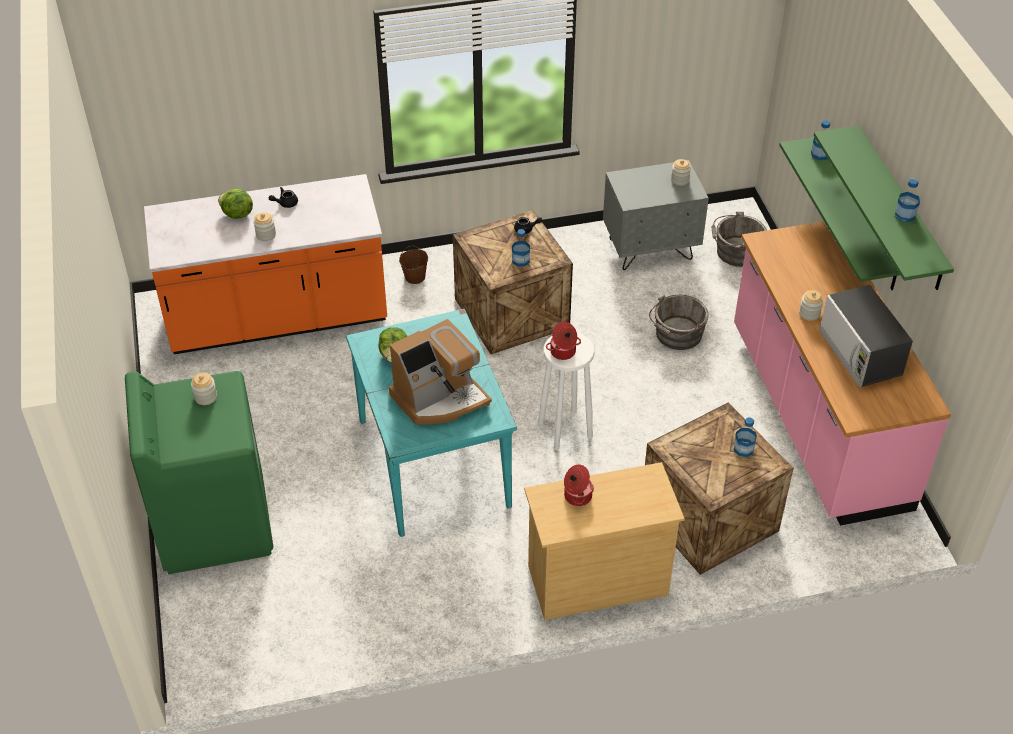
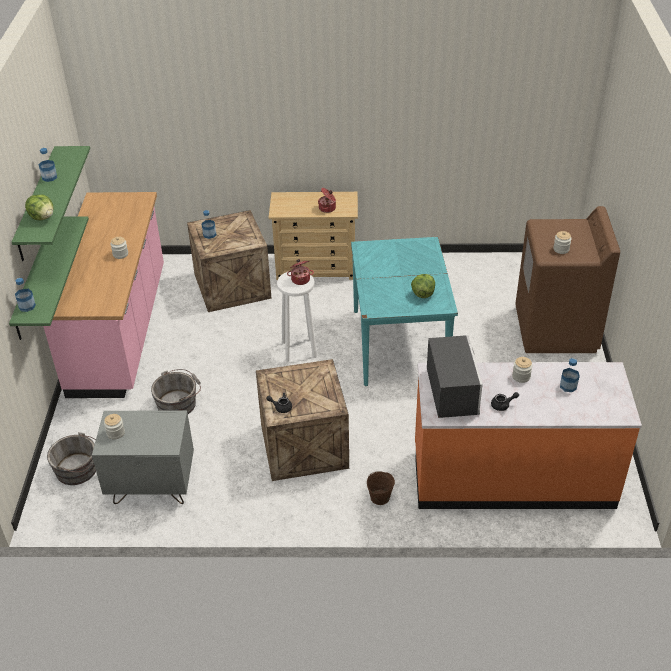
camera: 165 degrees left, 5 degrees down
(214, 524) = (556, 330): green washing machine -> brown washing machine
(237, 214) = (549, 401): lettuce -> lettuce (43, 217)
(440, 398) = (396, 263): coffee machine -> none
(520, 260) = (297, 379): bottle -> bottle (568, 386)
(860, 354) = (110, 227): microwave -> microwave (452, 391)

